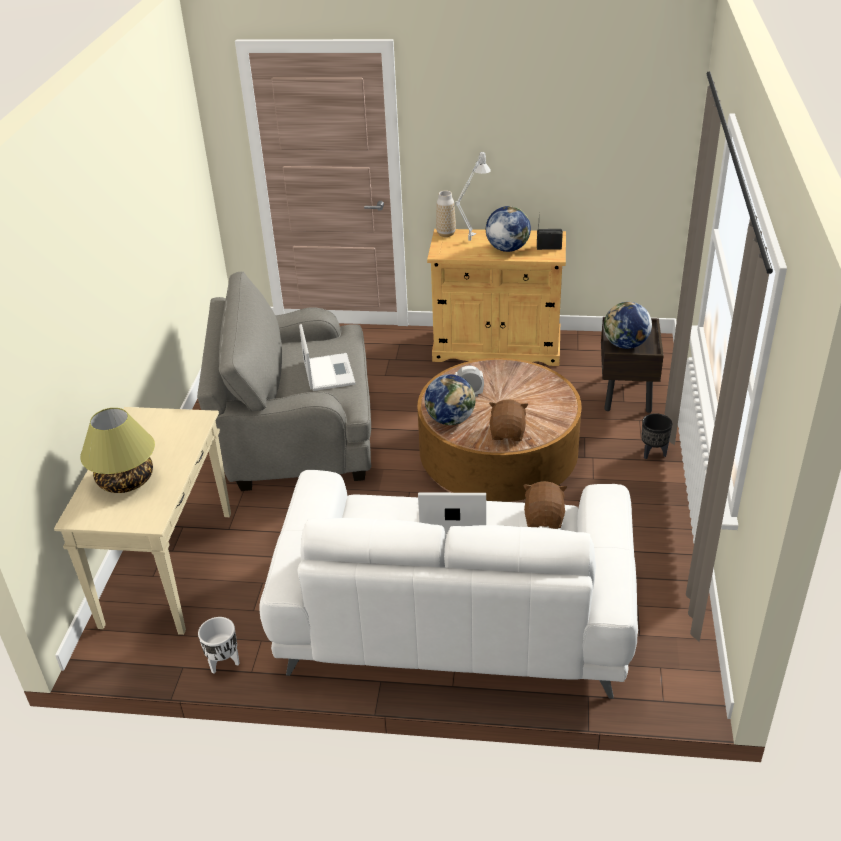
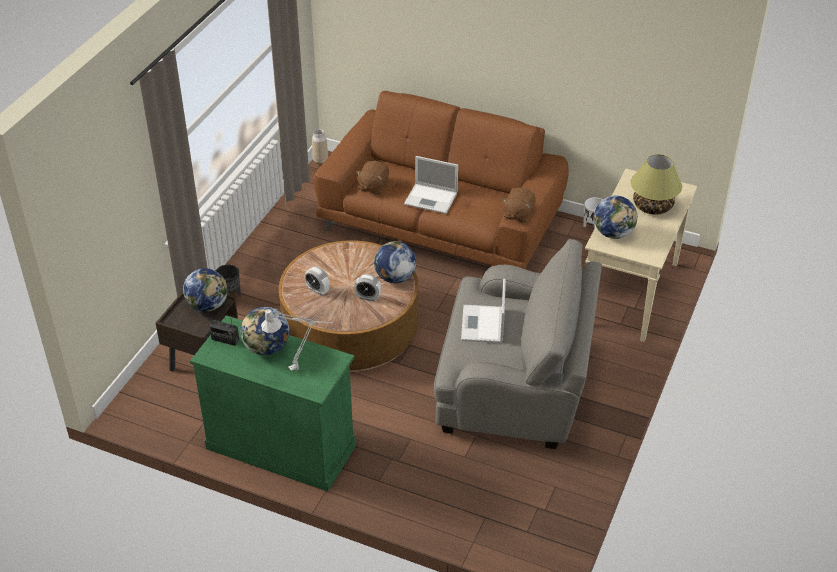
camera: 165 degrees left, 5 degrees up
(182, 433) = (613, 233): none -> globe
(446, 234) = (314, 389): vase -> vase (320, 161)
(454, 615) = (441, 222): white sofa -> brown sofa
(496, 347) = (281, 446): beige cabinet -> green cabinet
(508, 433) = (357, 256): brown plush toy -> brown plush toy (518, 214)
(528, 389) = (317, 290): none -> alarm clock

